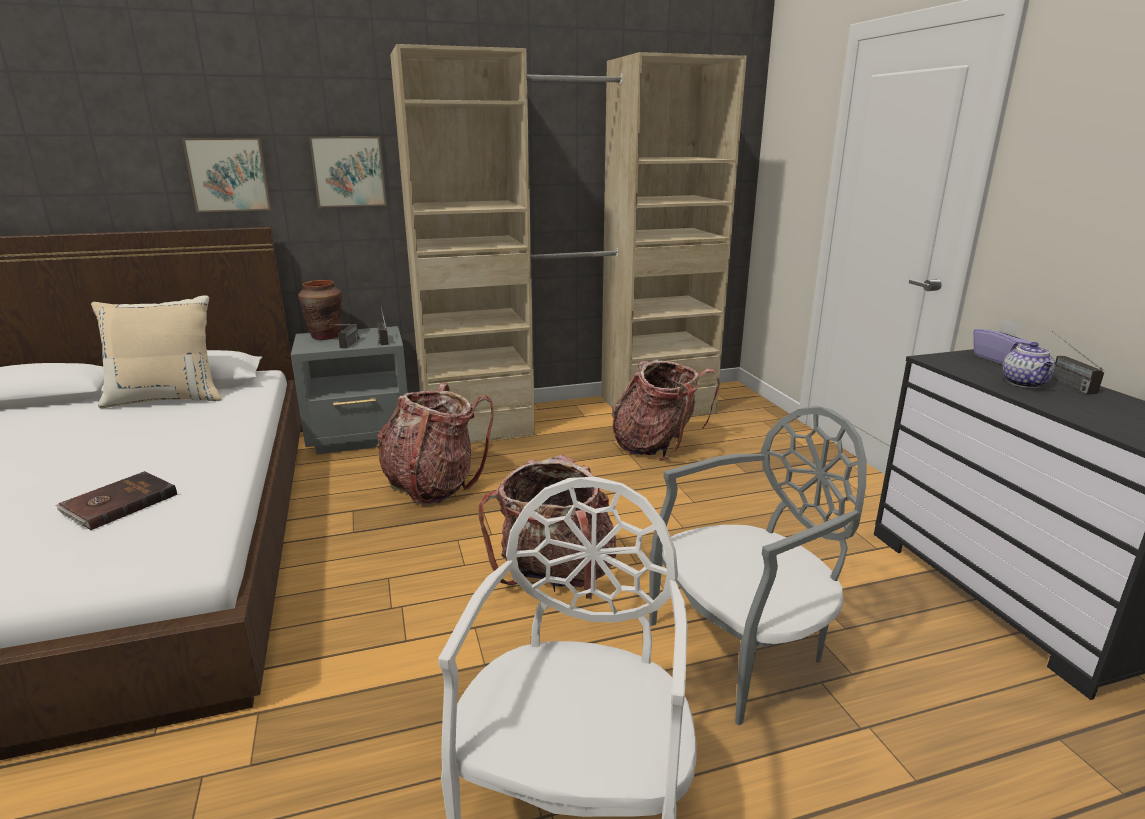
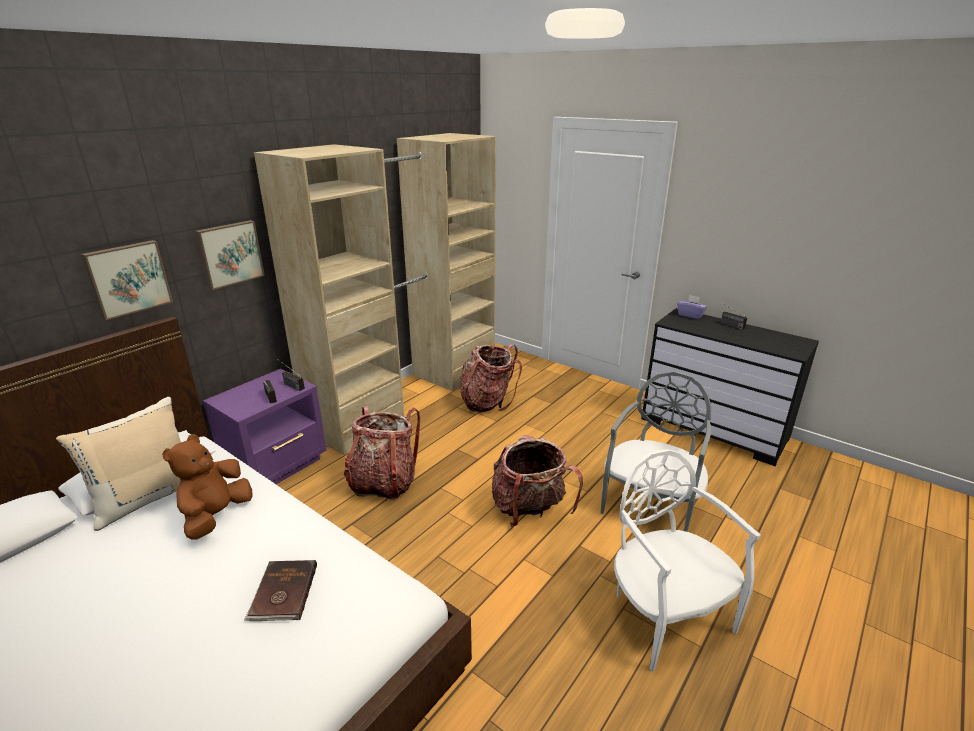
camera: 35 degrees left, 5 degrees up
(182, 427) = (216, 516): none -> brown plush toy
(325, 336) = (237, 395): brown vase -> none
(362, 437) = (278, 466): grey nightstand -> purple nightstand
(1025, 383) = (716, 329): teapot -> none

